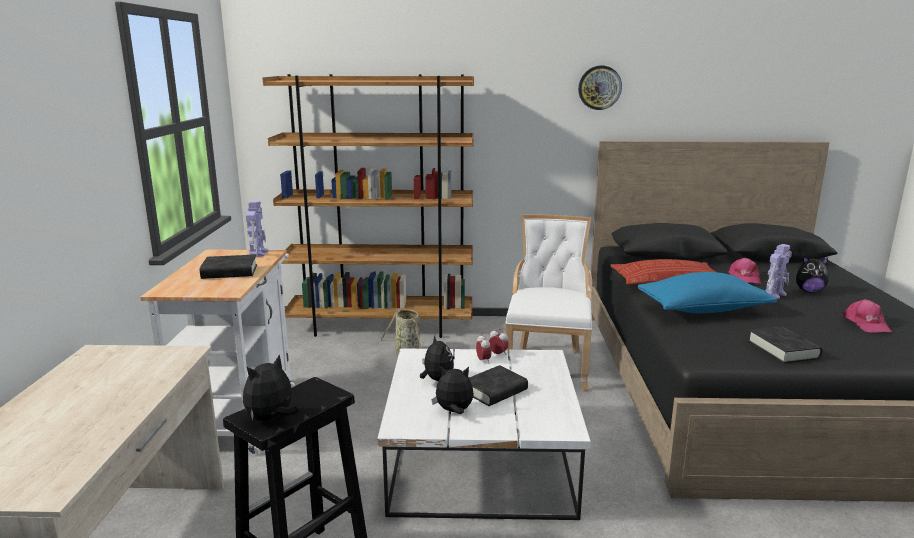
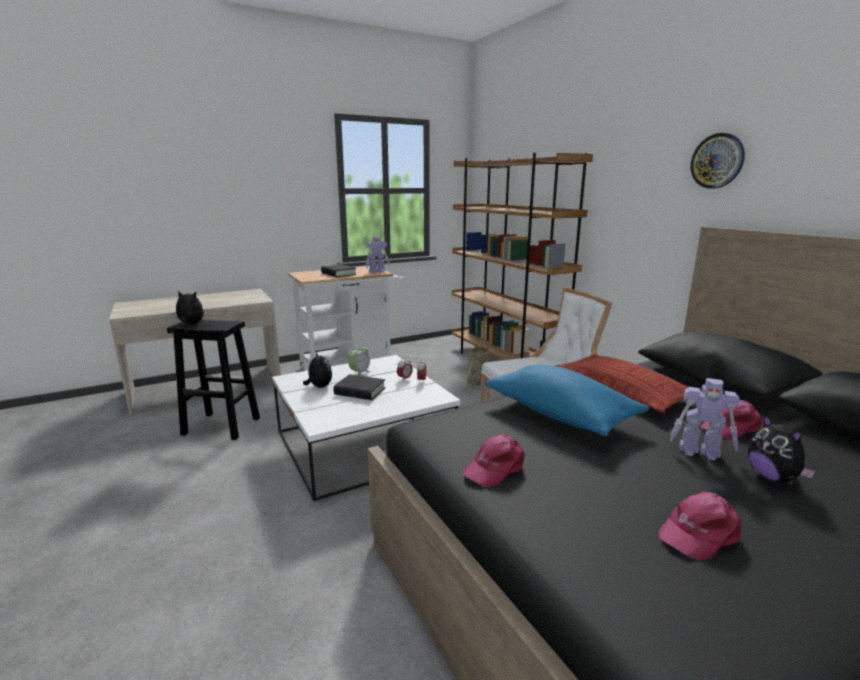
camera: 60 degrees right, 0 degrees up
(436, 379) = (359, 373): plush toy -> alarm clock
(783, 349) = (495, 467): black book -> pink cap

